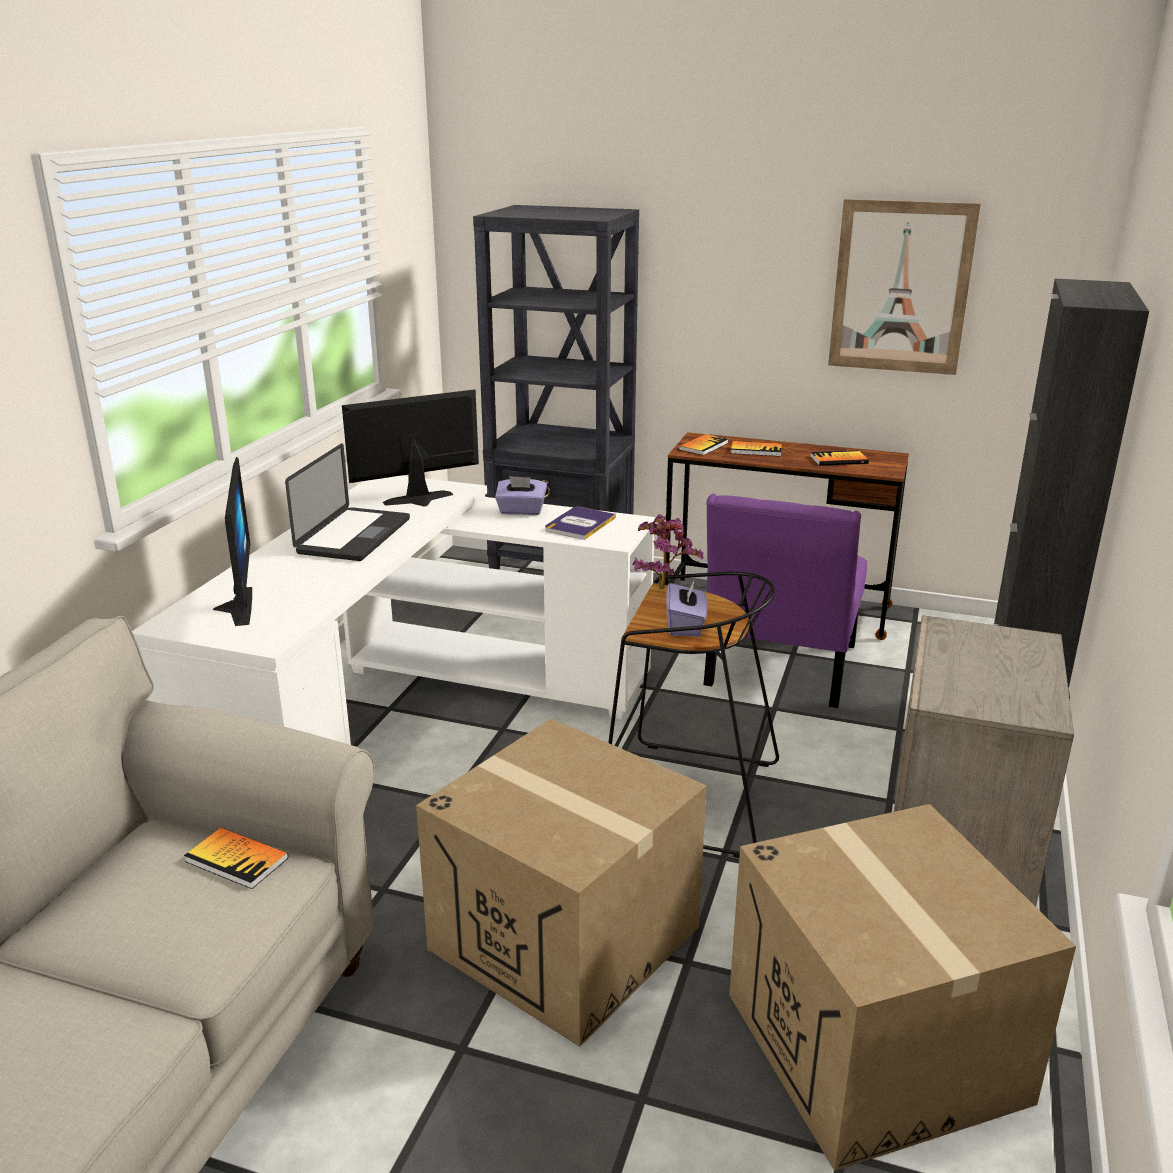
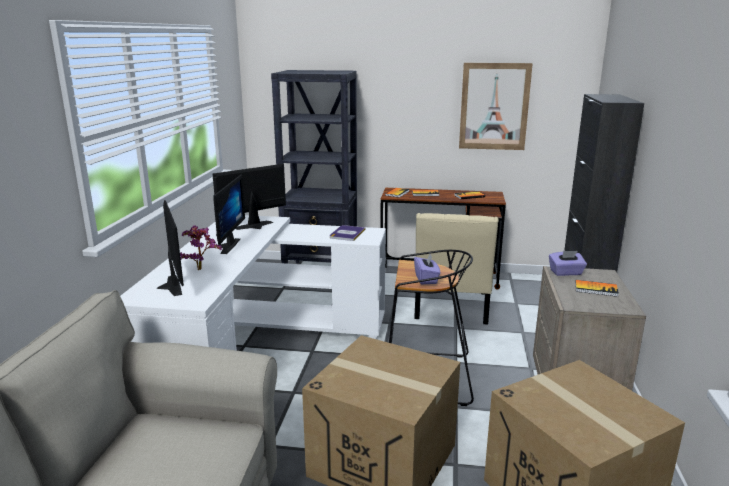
camera: 10 degrees left, 5 degrees down
(237, 860) = (204, 430): book -> book (596, 289)
(354, 536) = (225, 246): laptop -> monitor
(521, 511) = (312, 229): purple tissue box -> purple tissue box (566, 273)
(663, 587) = (405, 261): potted plant -> potted plant (201, 268)
(778, 670) = (451, 308): purple chair -> beige chair

